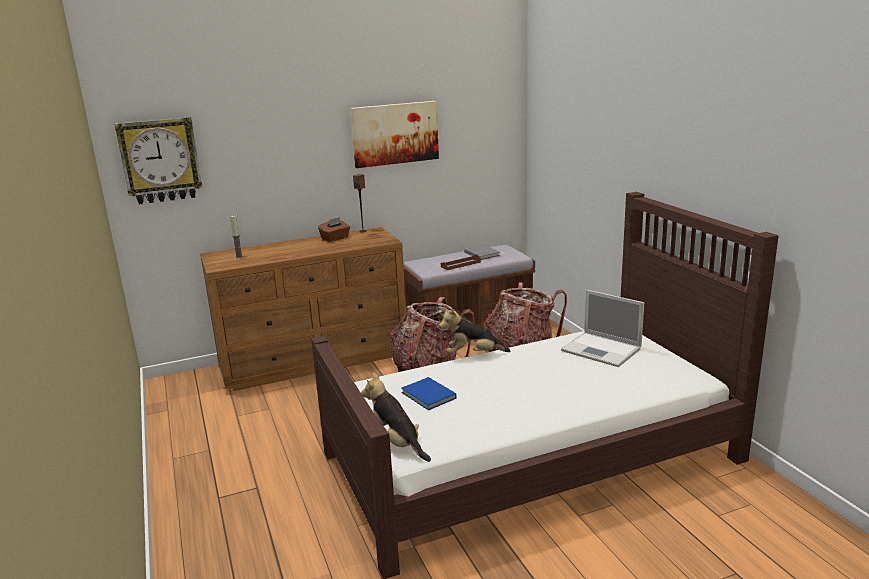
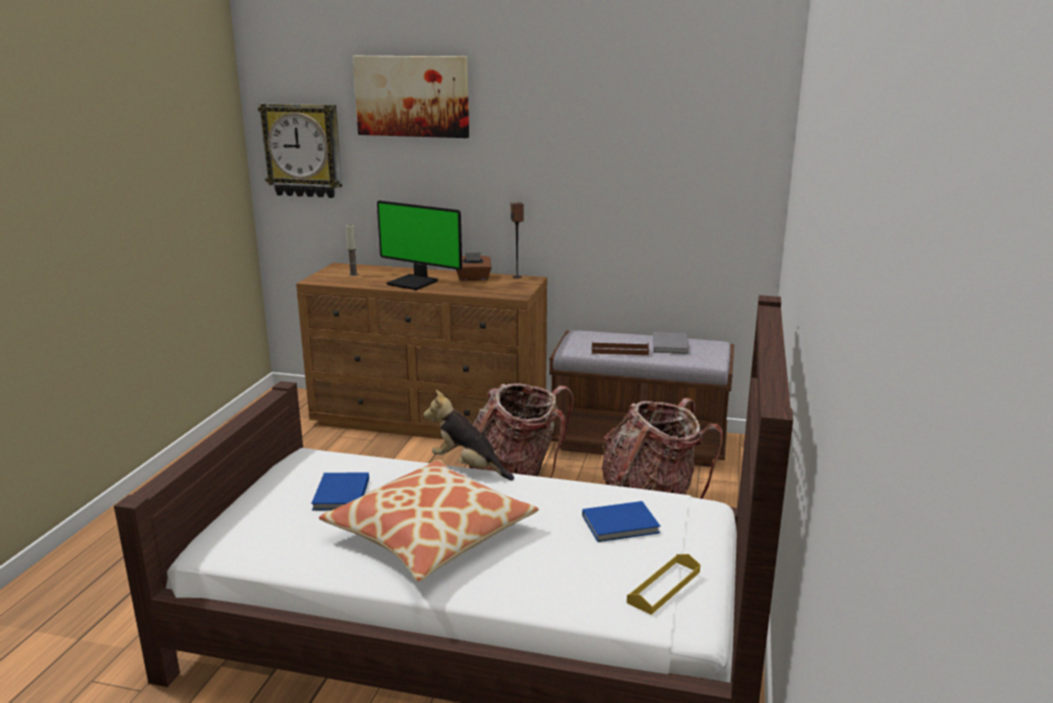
camera: 35 degrees right, 0 degrees up
(300, 250) = (414, 282): none -> monitor
(395, 133) = (578, 156): picture -> picture (412, 96)
(397, 443) = (227, 532): plush toy -> none
(520, 392) = (431, 534): none -> pillow
(602, 350) = (622, 524): laptop -> blue book
(667, 367) = (664, 587): none -> yellow tray

